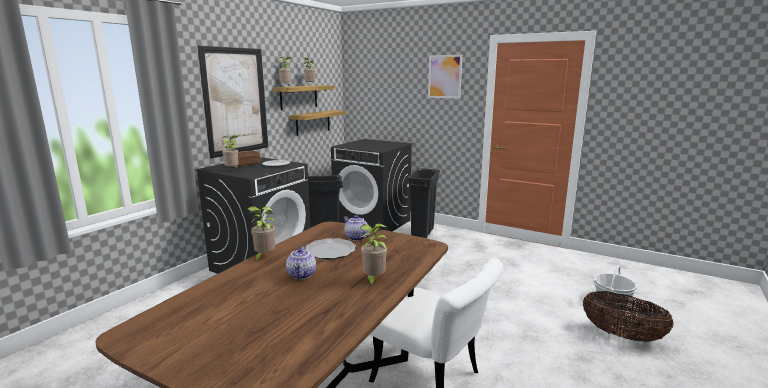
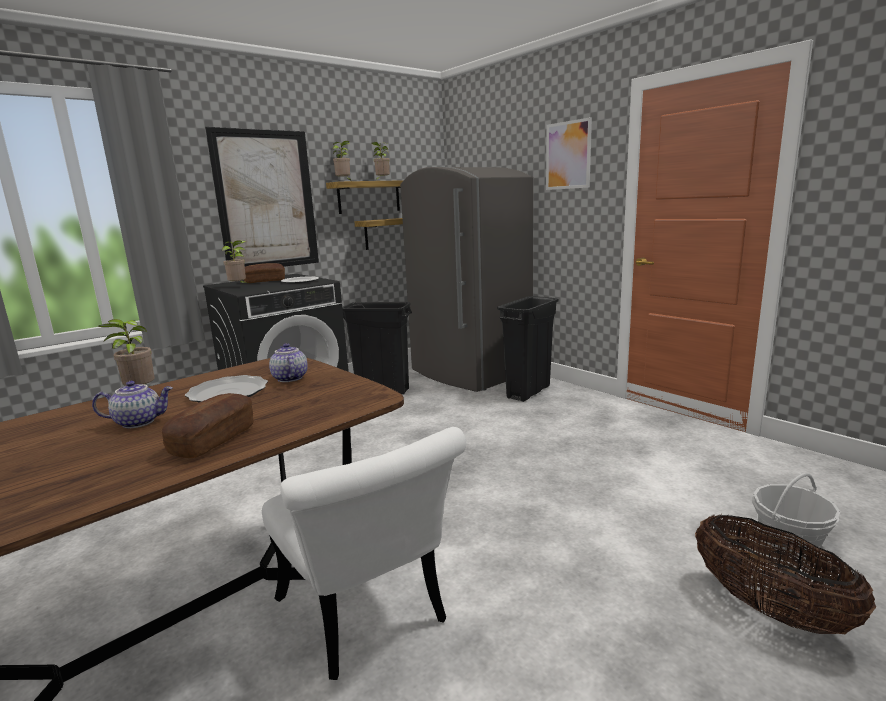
camera: 20 degrees right, 0 degrees up
(302, 275) = (139, 422): teapot -> teapot turned 120 degrees counterclockwise
(373, 223) = (470, 373): black washing machine -> grey fridge
(373, 280) = (213, 440): potted plant -> bread

